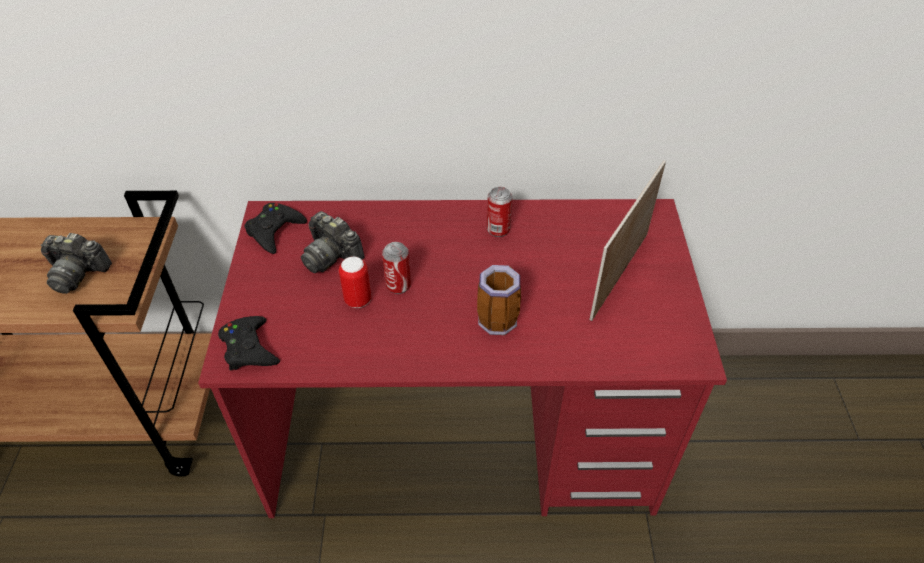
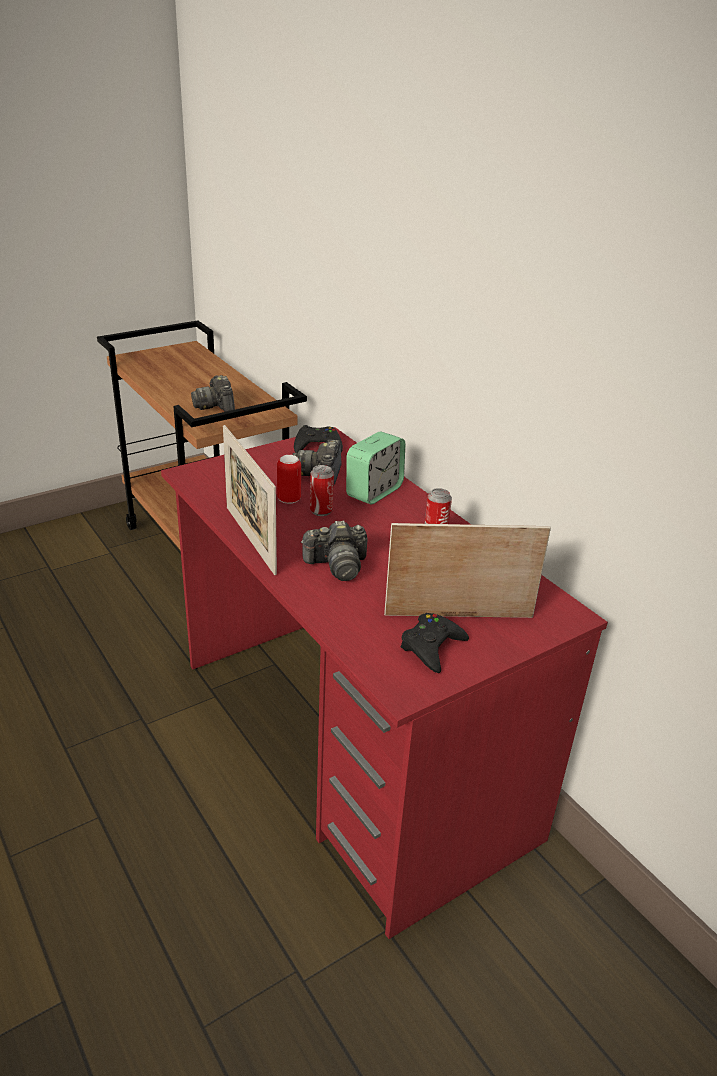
camera: 55 degrees right, 15 degrees down
(249, 348) = (204, 476): black game controller -> black game controller (432, 647)
(396, 233) = (374, 492): none -> alarm clock
(406, 362) = (250, 539): none -> picture frame
(497, 317) = (337, 565): mug -> camera

